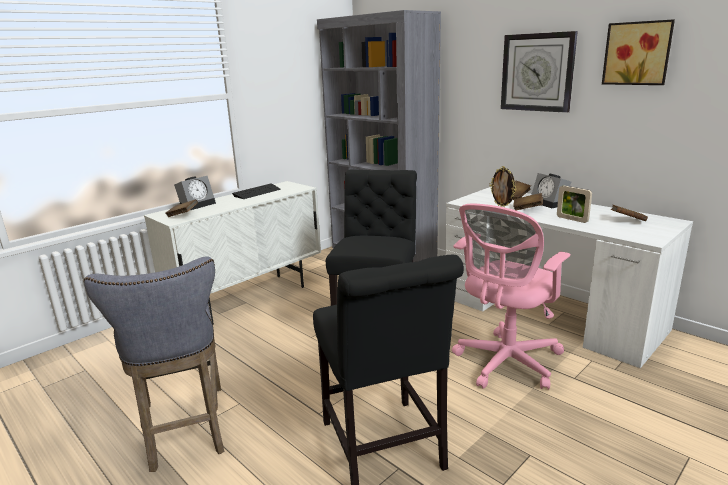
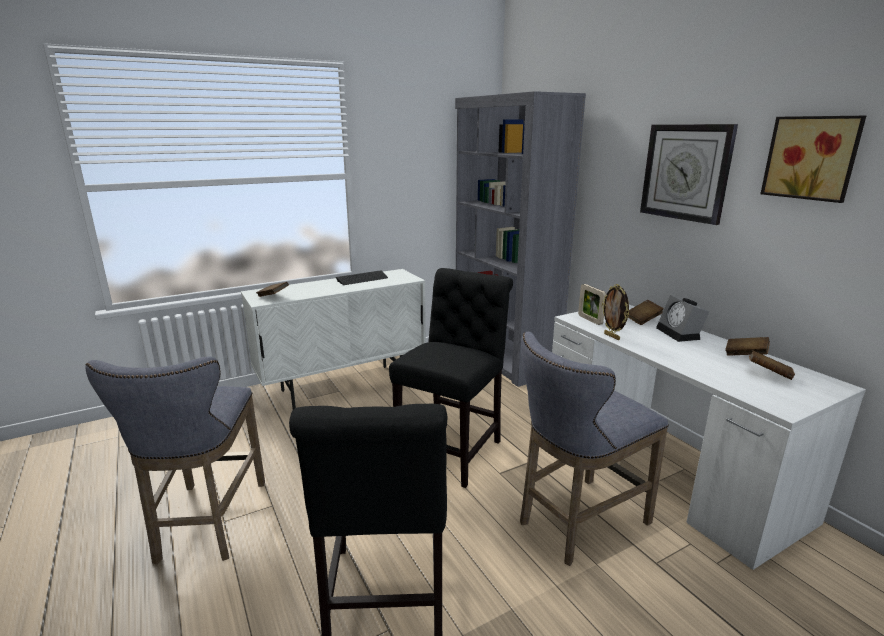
camera: 15 degrees right, 0 degrees up
(197, 204) = (296, 286): alarm clock -> none
(505, 364) = (577, 523): pink office chair -> grey stool
(527, 209) = (646, 338): brown book -> brown book (745, 355)
(572, 219) = (694, 361): picture frame -> picture frame (590, 320)

